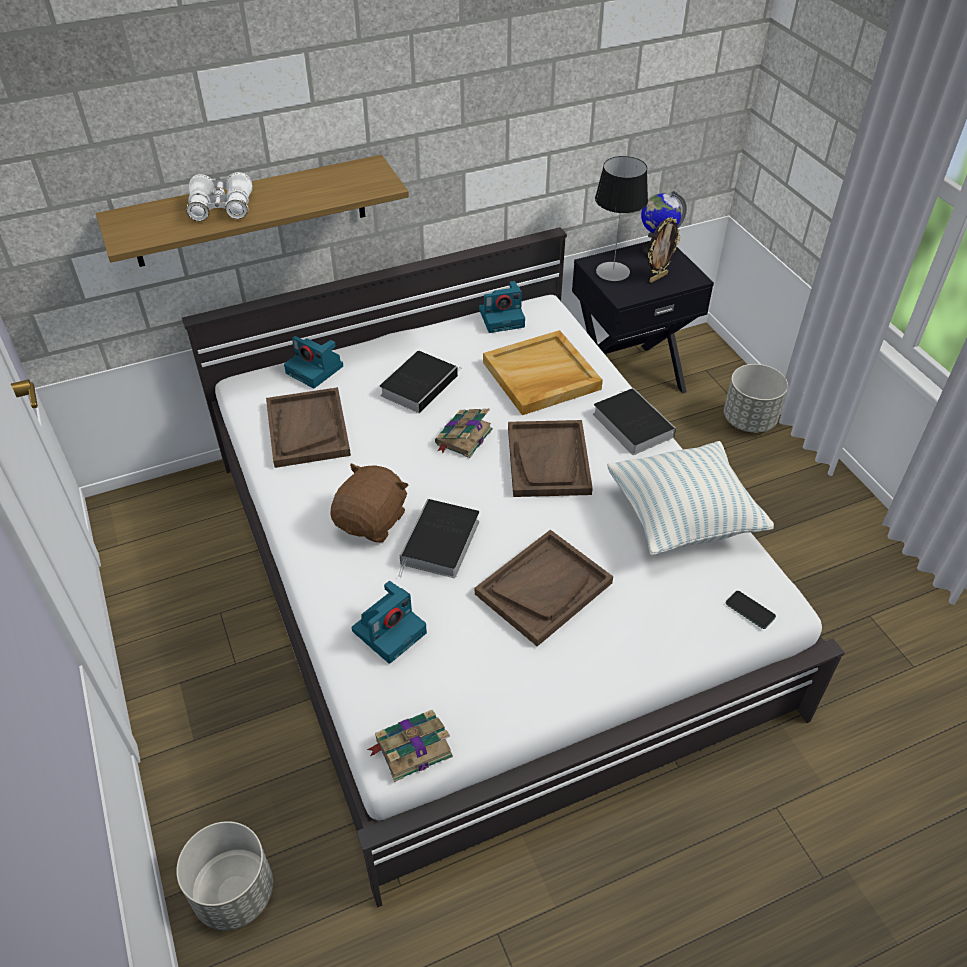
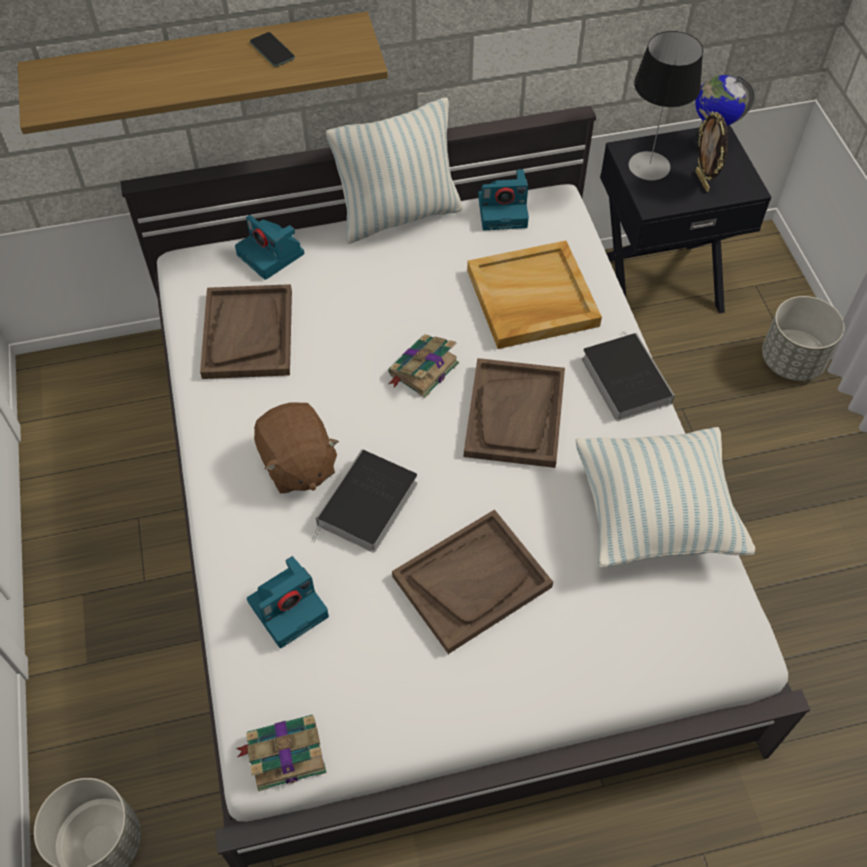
camera: 10 degrees right, 10 degrees up
(221, 208) = (161, 72): white binoculars -> none
(372, 521) = (297, 464): brown plush toy -> brown plush toy turned 120 degrees clockwise
(417, 330) = (399, 215): none -> pillow
(420, 384) = (387, 290): book -> none
(657, 277) = (703, 181): picture frame -> picture frame turned 105 degrees clockwise
(750, 610) = (705, 647): phone -> phone (272, 50)

